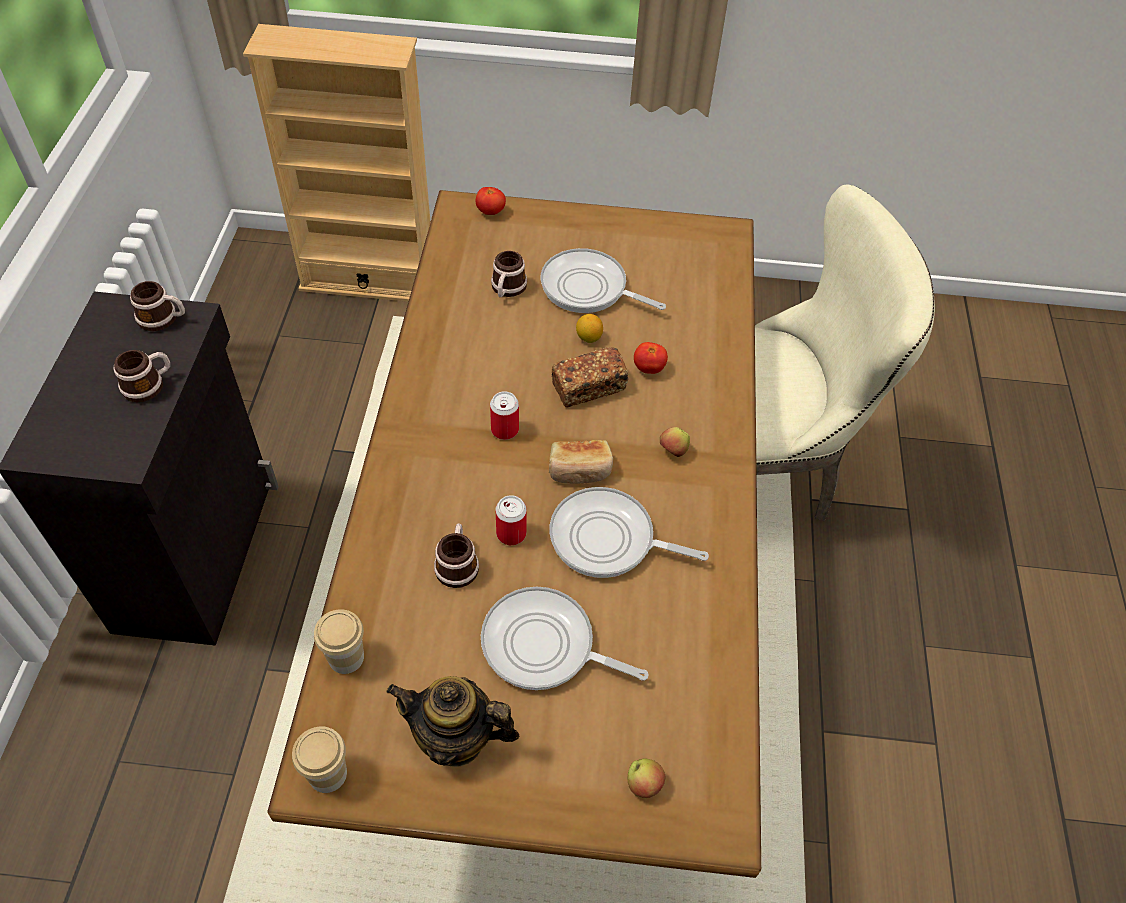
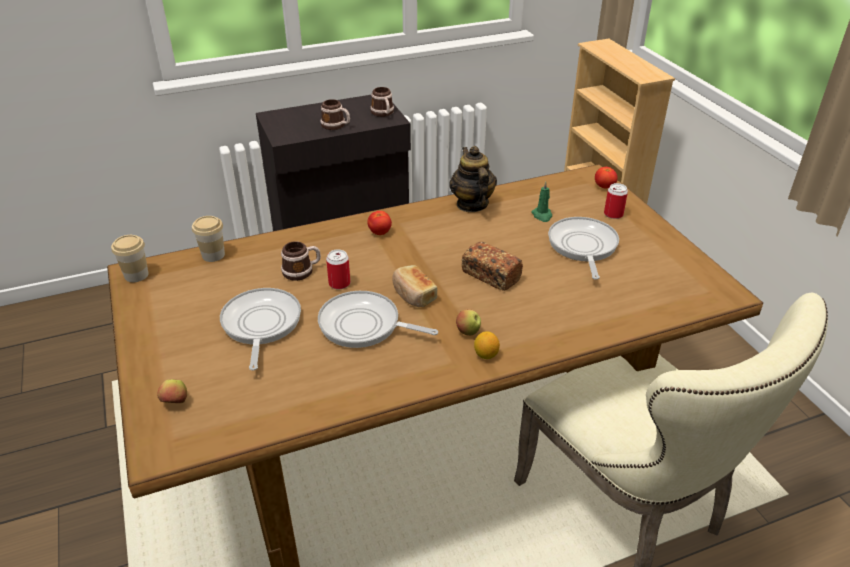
camera: 65 degrees right, 15 degrees down
(455, 739) = (177, 312): teapot -> teapot (471, 204)
(505, 430) = (421, 254): can -> can (613, 214)
(507, 289) = (542, 215): mug -> green candle
(588, 338) = (536, 261): lemon -> lemon (485, 355)
(608, 540) = (364, 325): frying pan -> frying pan turned 60 degrees counterclockwise
(649, 368) = (536, 297): tomato -> tomato (380, 232)

